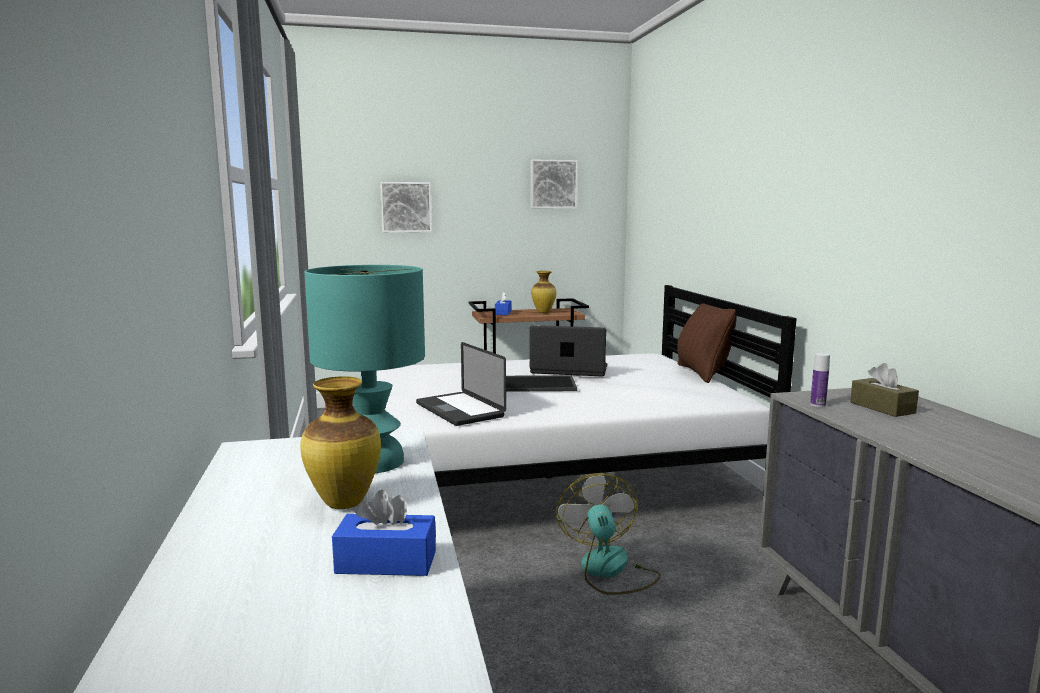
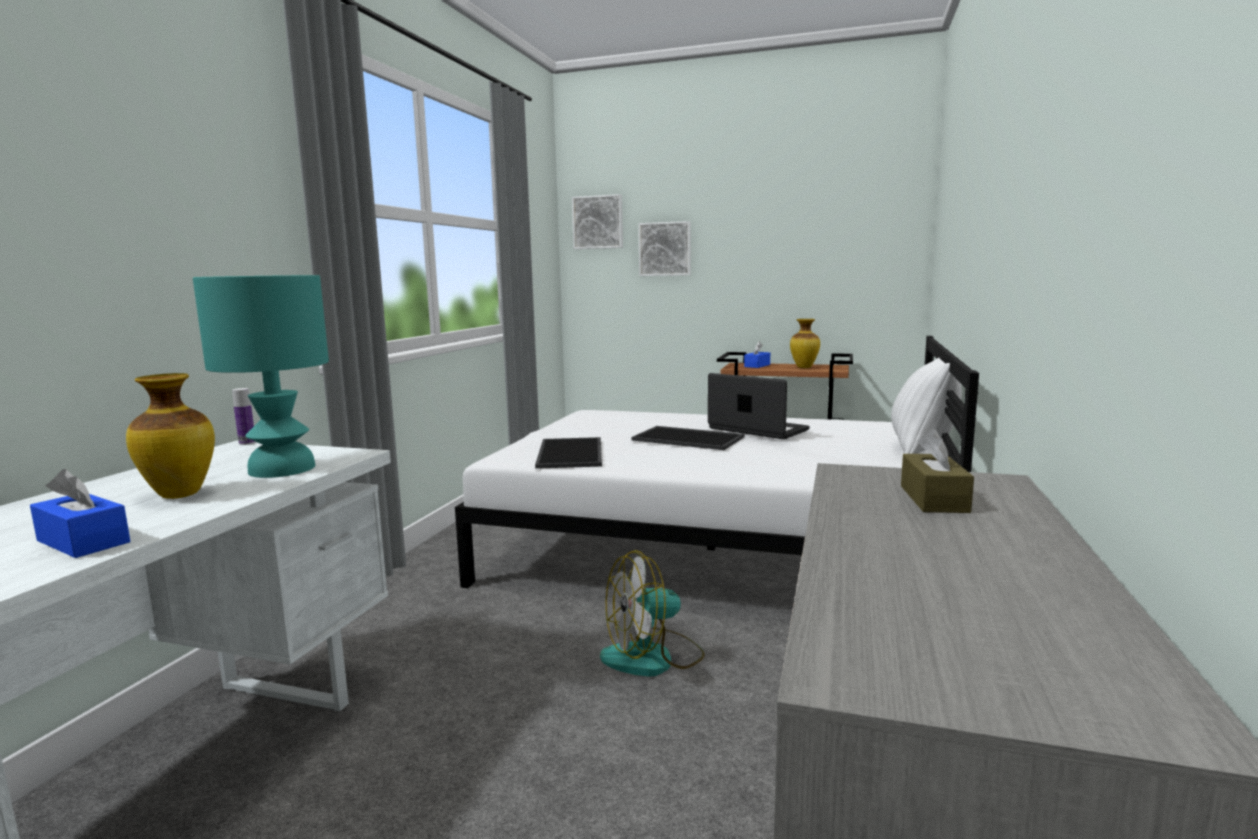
camera: 30 degrees right, 0 degrees up
(459, 410) = (572, 453): laptop -> tray
(553, 184) = (833, 217): picture -> picture (598, 222)
(609, 570) = (653, 657): fan -> fan turned 135 degrees counterclockwise
(702, 373) = (922, 449): brown pillow -> white pillow
(817, 405) = (843, 483): bottle -> bottle (247, 443)

